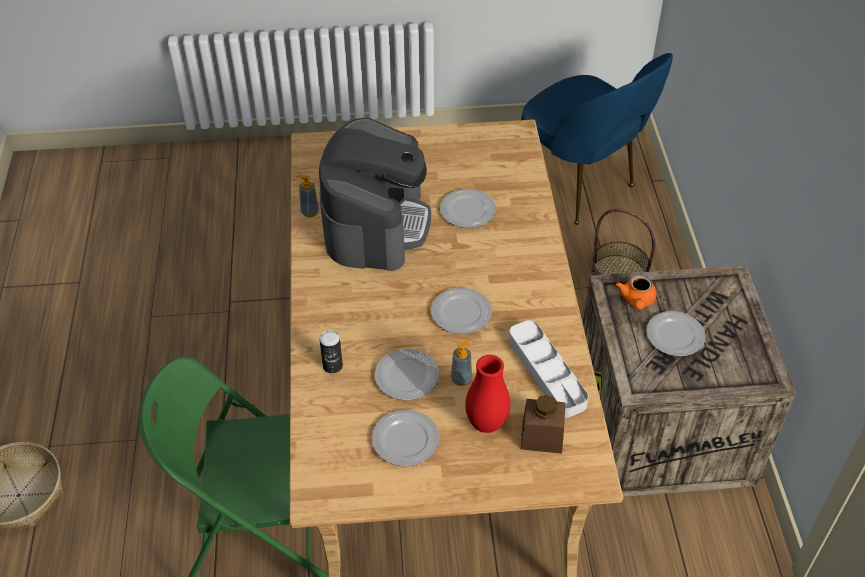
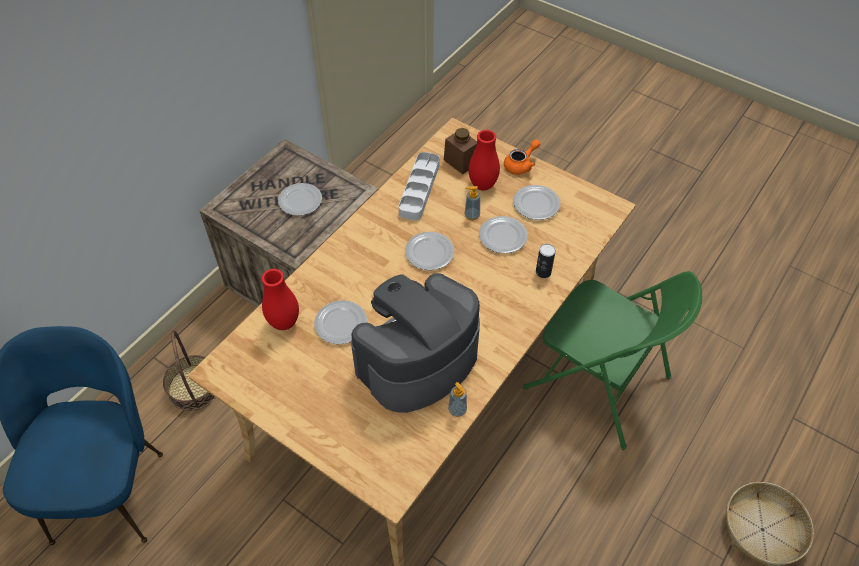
camera: 140 degrees left, 5 degrees up
(512, 185) = (284, 323): none -> red vase
(636, 301) = (291, 233): orange teapot -> orange teapot (521, 165)

